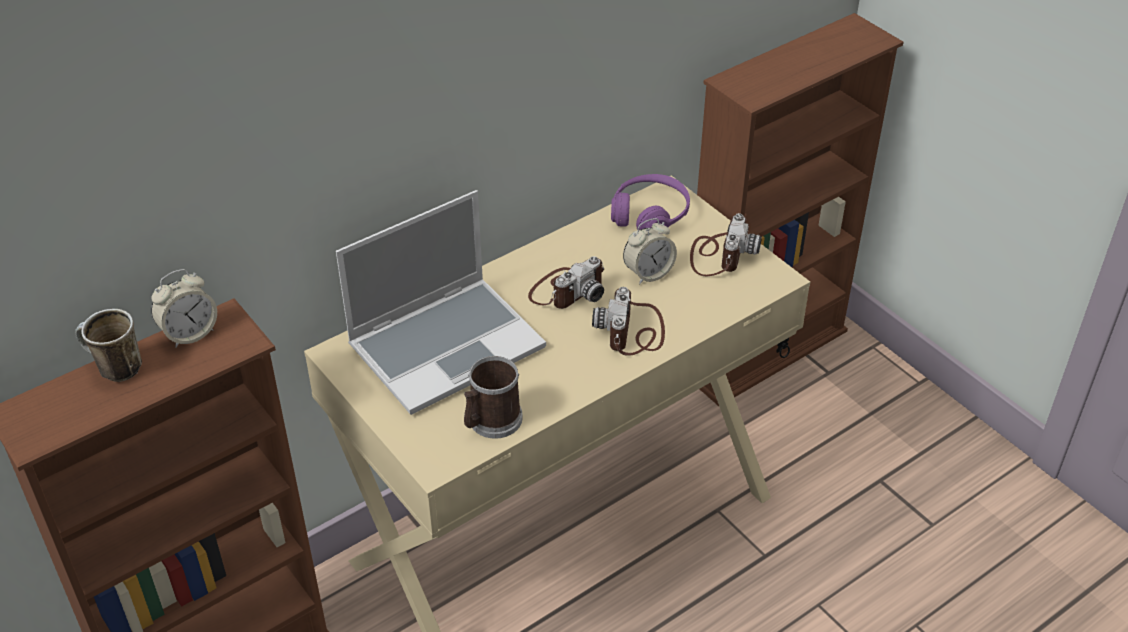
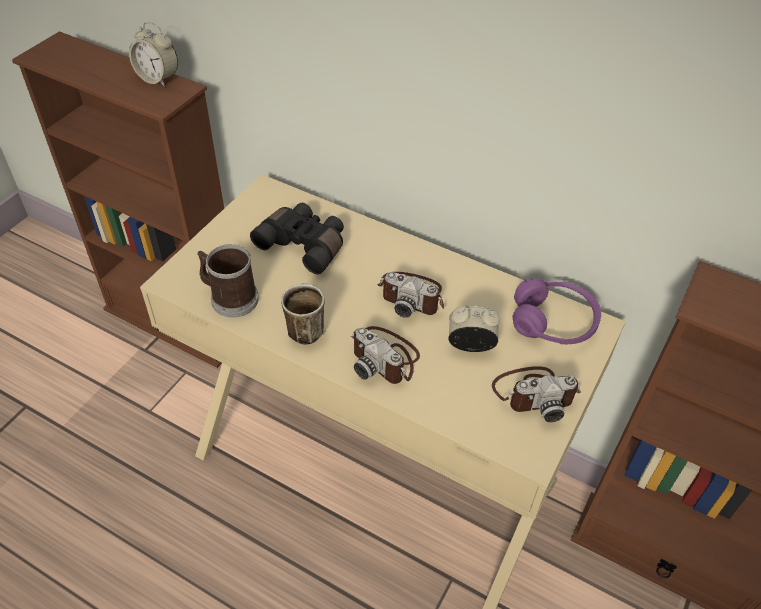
camera: 65 degrees right, 5 degrees up
(113, 369) = (110, 61): mug -> mug (304, 328)
(447, 345) = (304, 244): laptop -> black binoculars
(633, 331) = (385, 357): camera -> camera turned 120 degrees counterclockwise
(648, 273) = (470, 345): alarm clock -> alarm clock turned 150 degrees clockwise

